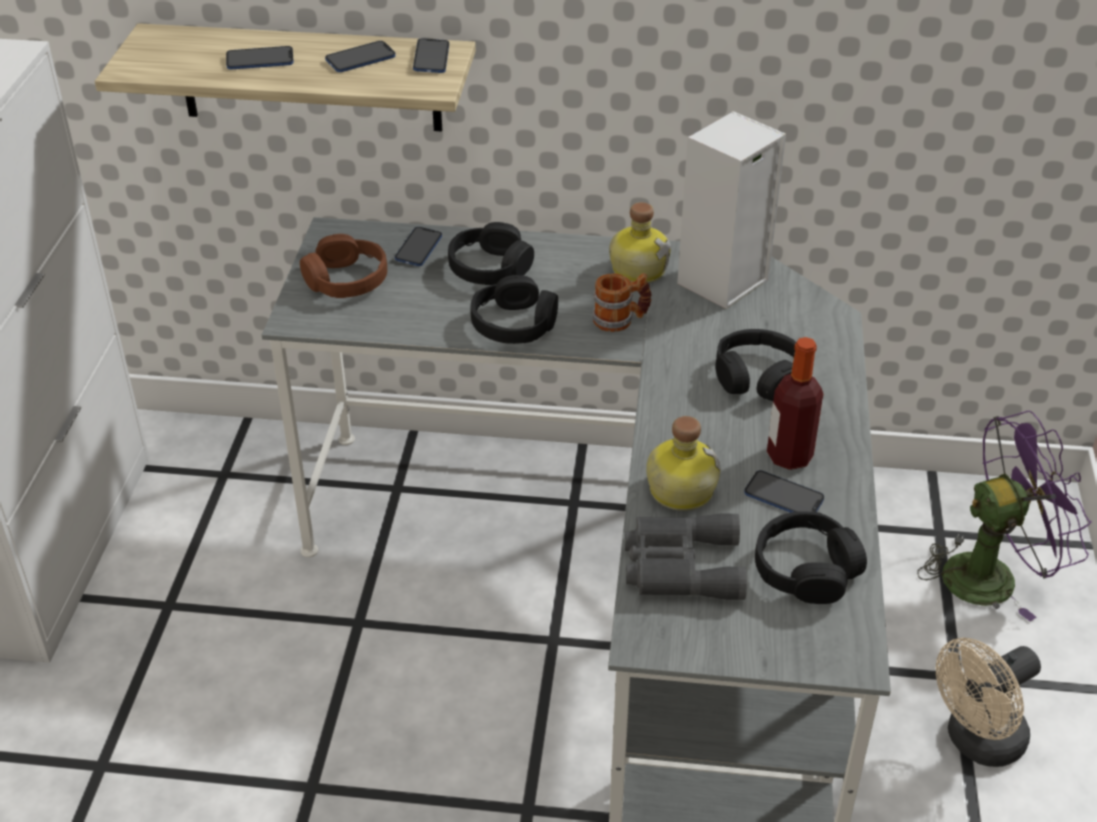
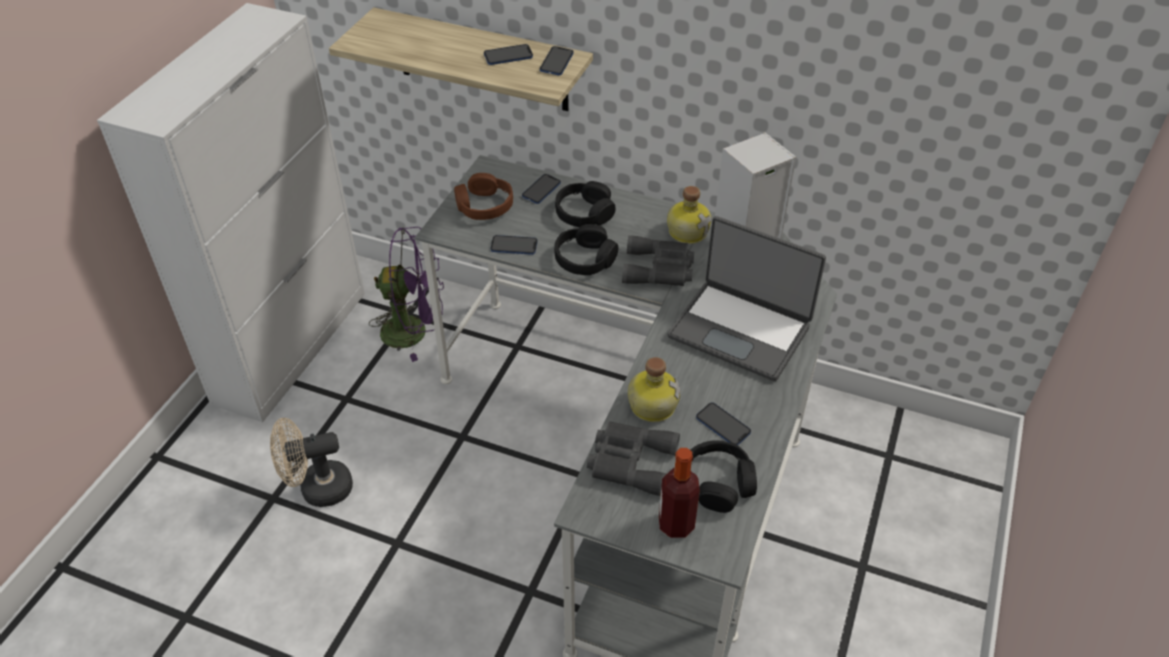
camera: 15 degrees right, 5 degrees up
(260, 60) = (441, 47): phone -> phone (514, 246)
(621, 320) = (660, 269): mug -> grey binoculars
(757, 376) = (740, 330): black headphones -> laptop
(789, 456) = (739, 395): bottle -> bottle (676, 524)
(976, 742) = (859, 618): beige fan -> beige fan (317, 489)
(992, 574) = (917, 496): purple fan -> purple fan (414, 331)

